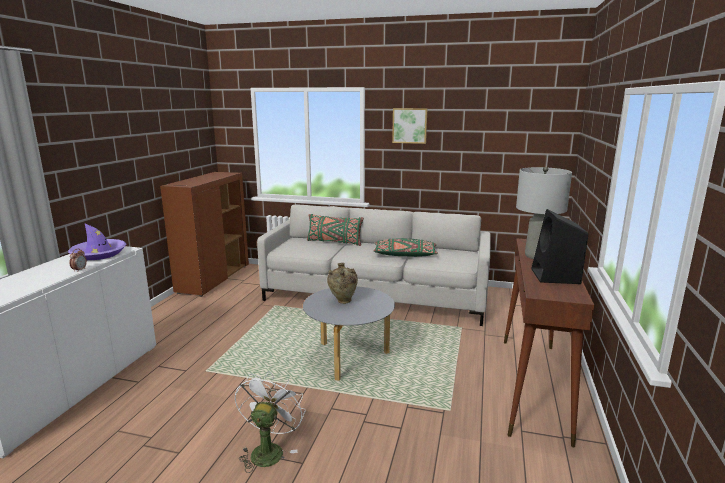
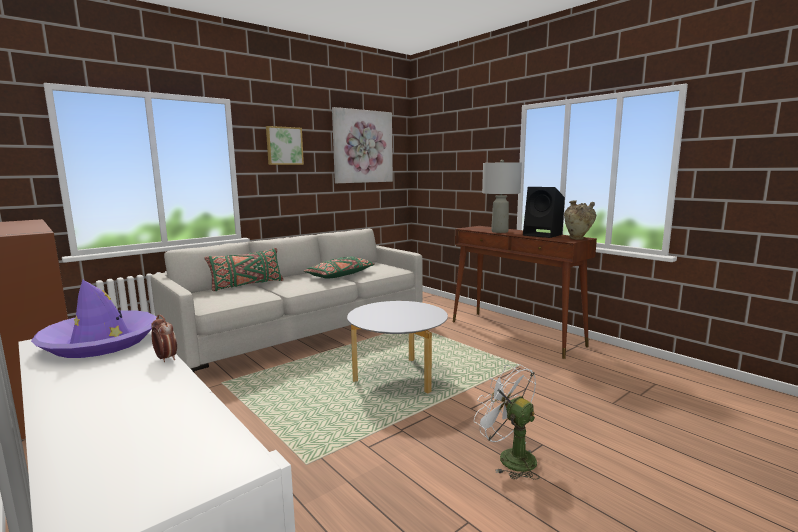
camera: 55 degrees left, 5 degrees down
(342, 302) = (390, 315): beige vase -> beige vase (578, 239)
(503, 125) = (363, 146): none -> picture

